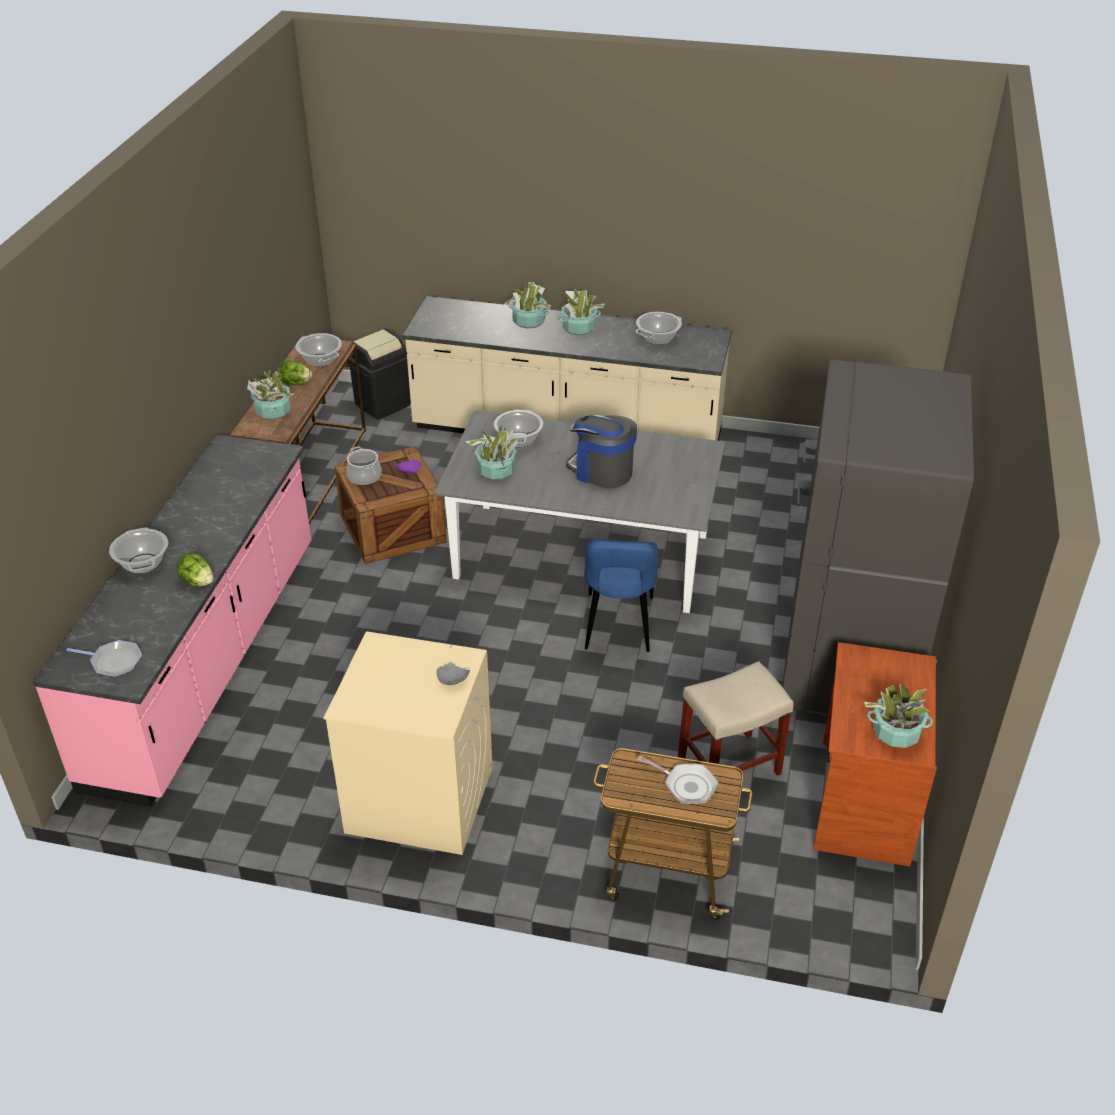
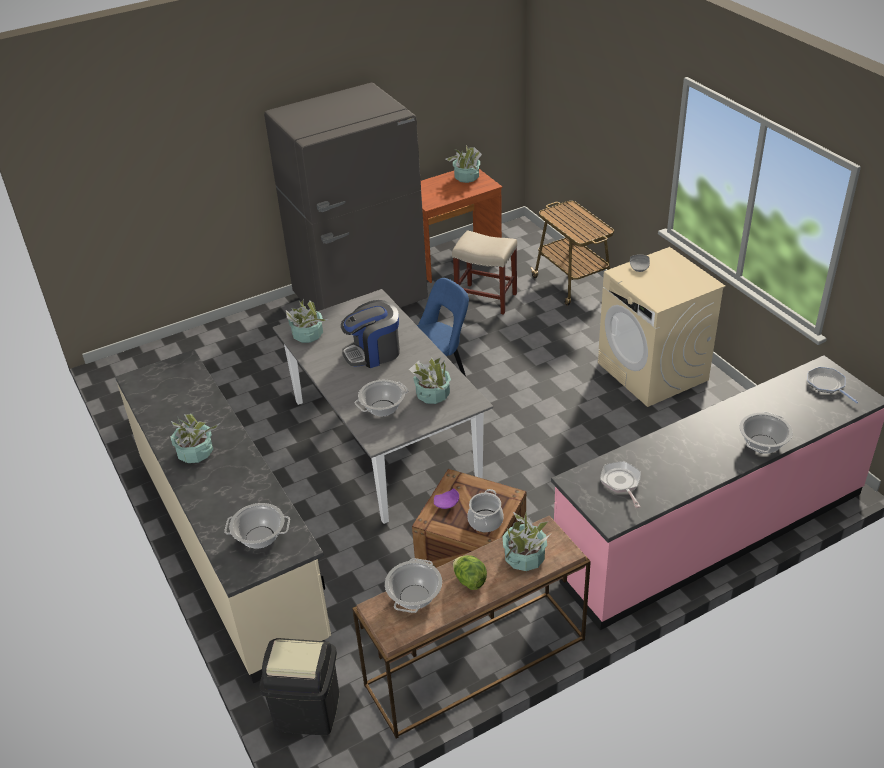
camera: 130 degrees left, 0 degrees up
(198, 582) = (732, 407): lettuce -> none
(529, 321) = (212, 488): potted plant -> potted plant (307, 335)
(601, 471) = (373, 353): coffee machine -> coffee machine turned 75 degrees clockwise
(657, 338) = (170, 402): cooking pot -> cooking pot (260, 537)
(686, 785) = (569, 219): frying pan -> frying pan (621, 483)

